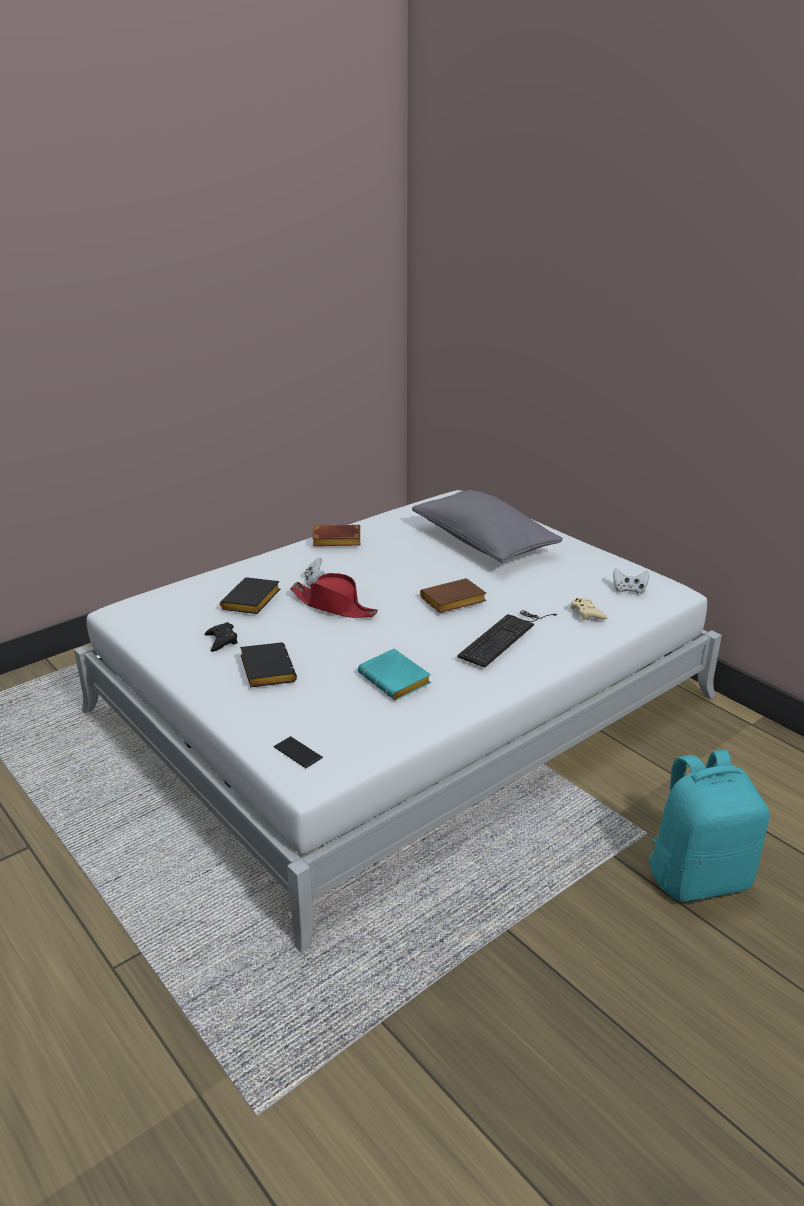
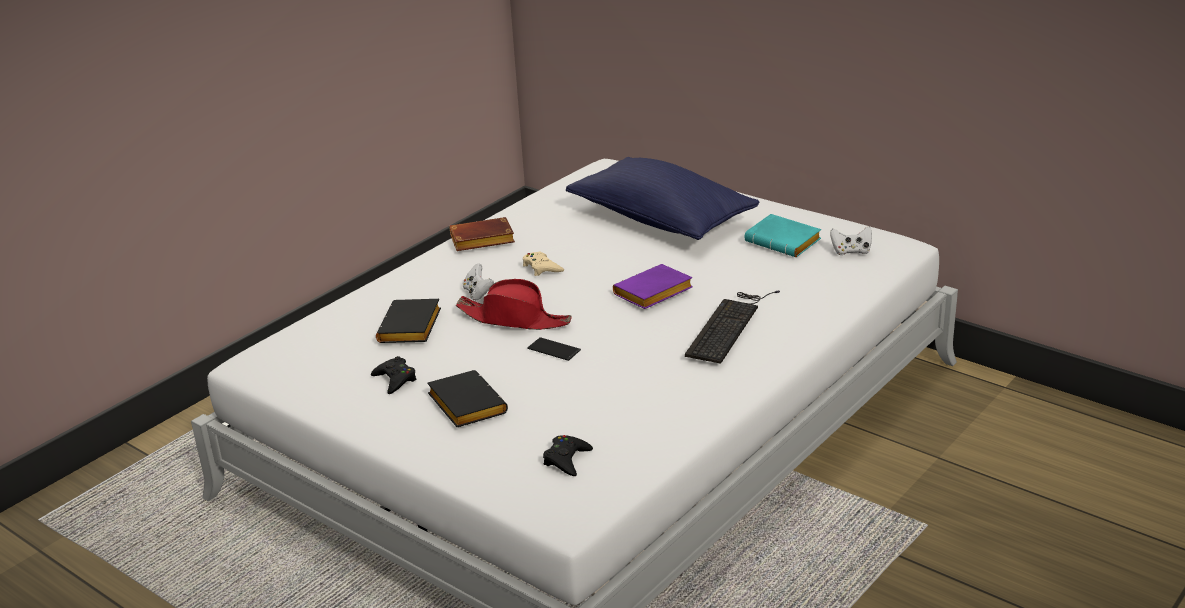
camera: 10 degrees left, 0 degrees up
(298, 752) = (544, 491): phone -> phone (554, 349)
(327, 729) = (566, 459): none -> black game controller
(397, 680) = (624, 393): turquoise book -> turquoise book (785, 242)
(452, 602) = (653, 294): brown book -> purple book
(484, 543) = (661, 220): grey pillow -> blue pillow
(587, 613) = (813, 285): beige game controller -> beige game controller (542, 268)
(698, 876) = (996, 561): turquoise backpack -> none

